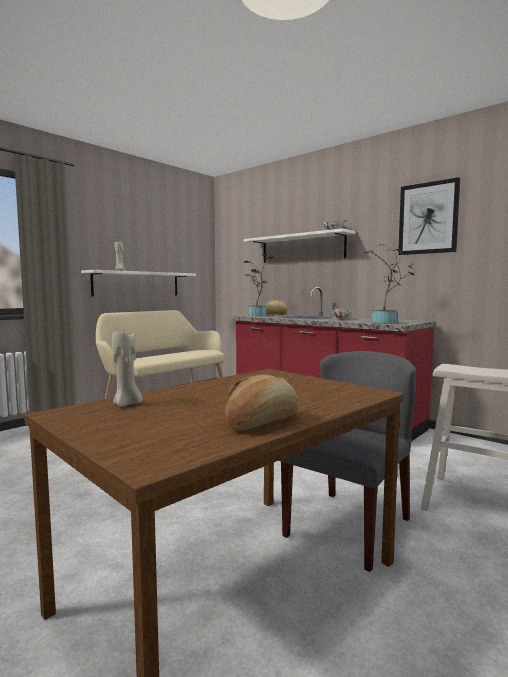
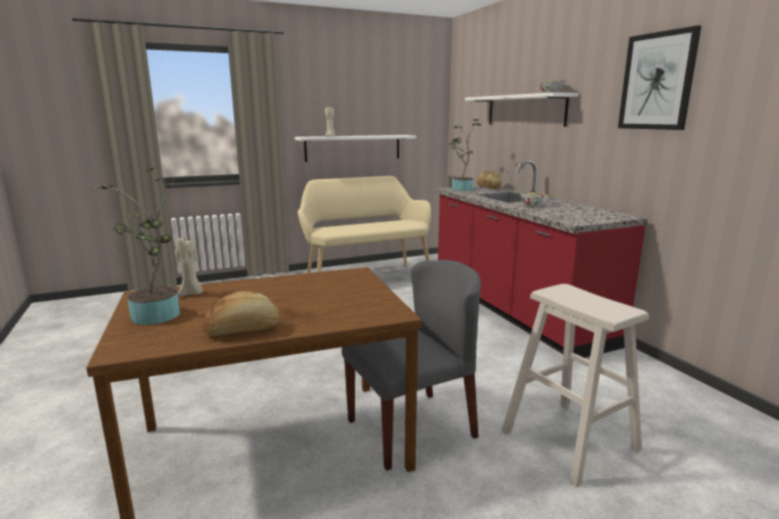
camera: 25 degrees right, 10 degrees up
(387, 323) = (568, 218): potted plant -> potted plant (156, 317)

